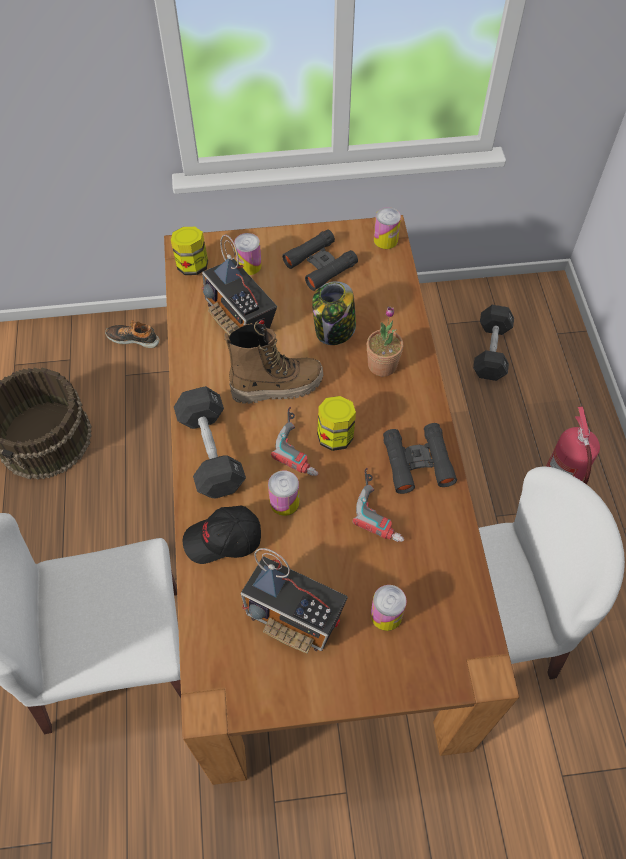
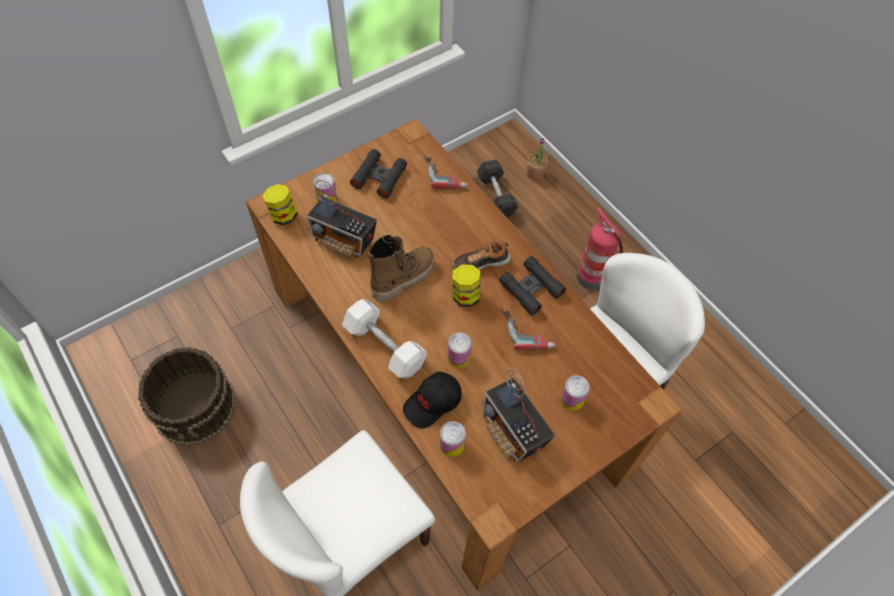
camera: 30 degrees left, 0 degrees up
(133, 338) = (221, 297): shoe -> shoe (481, 262)
(211, 452) = (384, 346): black dumbbell -> white dumbbell
(294, 616) = (513, 430): radio -> radio turned 60 degrees clockwise
(302, 445) = (446, 312): power drill -> power drill (445, 174)
(334, 330) = (419, 221): jar -> none
(382, 365) = (467, 232): potted plant -> potted plant (535, 174)
(385, 240) = (415, 141): can -> can (452, 445)

